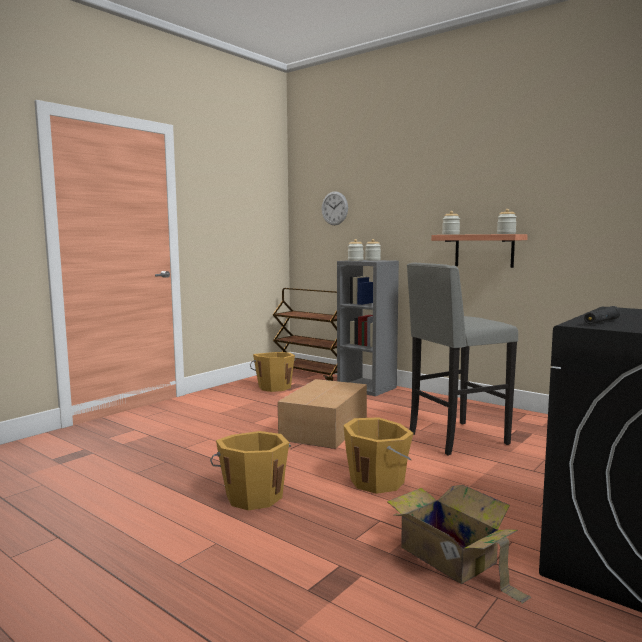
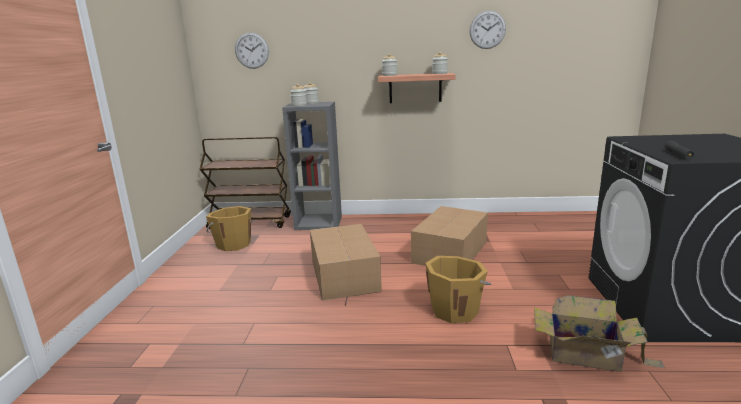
camera: 35 degrees left, 10 degrees up
(253, 496) = (388, 367): orange bucket -> none
(455, 439) = (449, 252): grey stool -> cardboard box
(573, 183) = (487, 30): none -> wall clock

